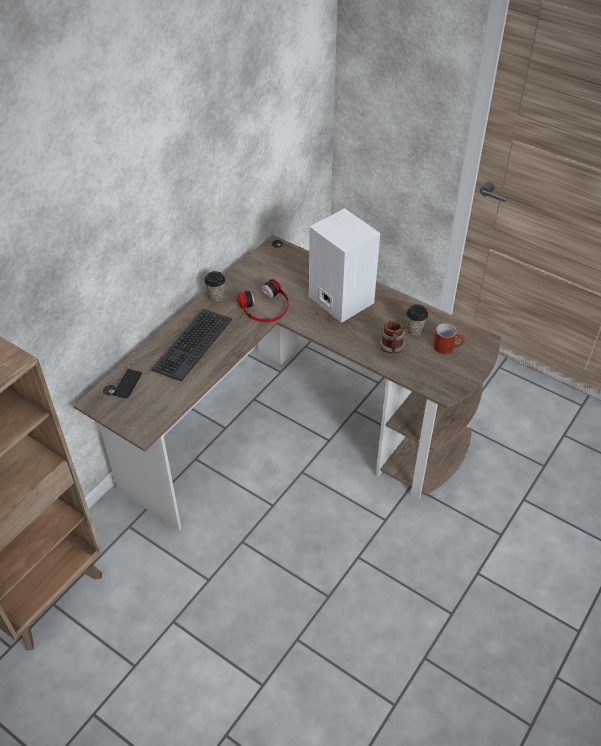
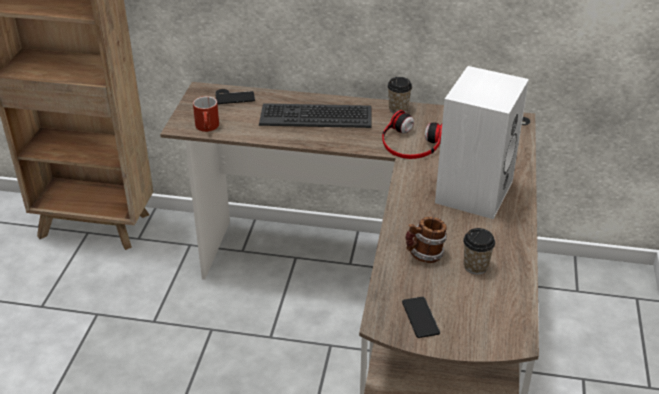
camera: 65 degrees right, 10 degrees down
(447, 347) = (470, 305): red mug -> red mug (208, 128)
(448, 373) = (420, 317): none -> phone

